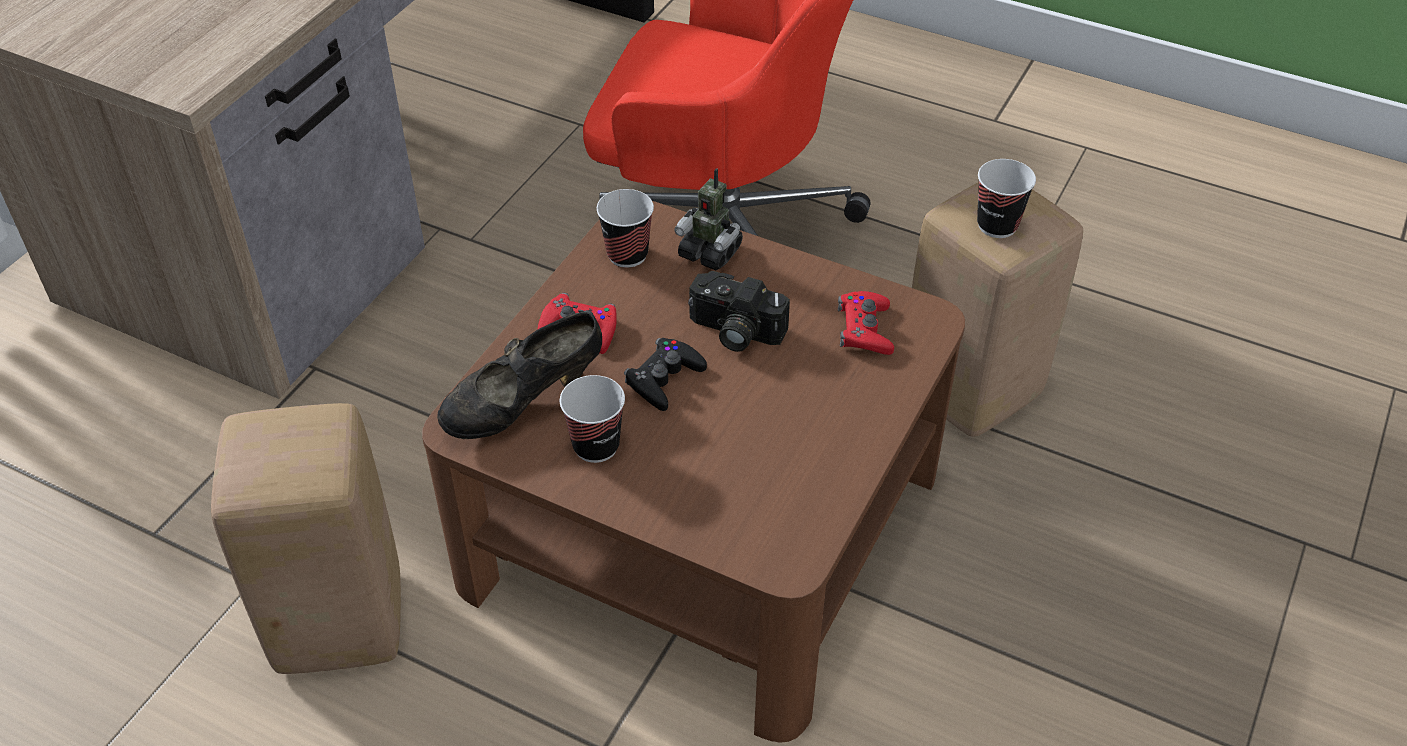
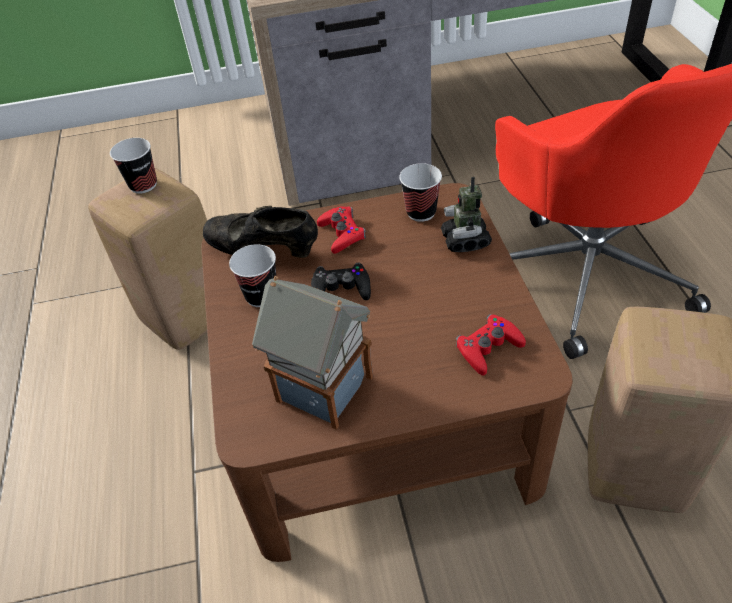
camera: 55 degrees right, 0 degrees up
(733, 331) = (413, 291): camera -> none
(784, 471) = (322, 388): none -> toy house
(997, 225) = (665, 348): cup -> cup (143, 185)

